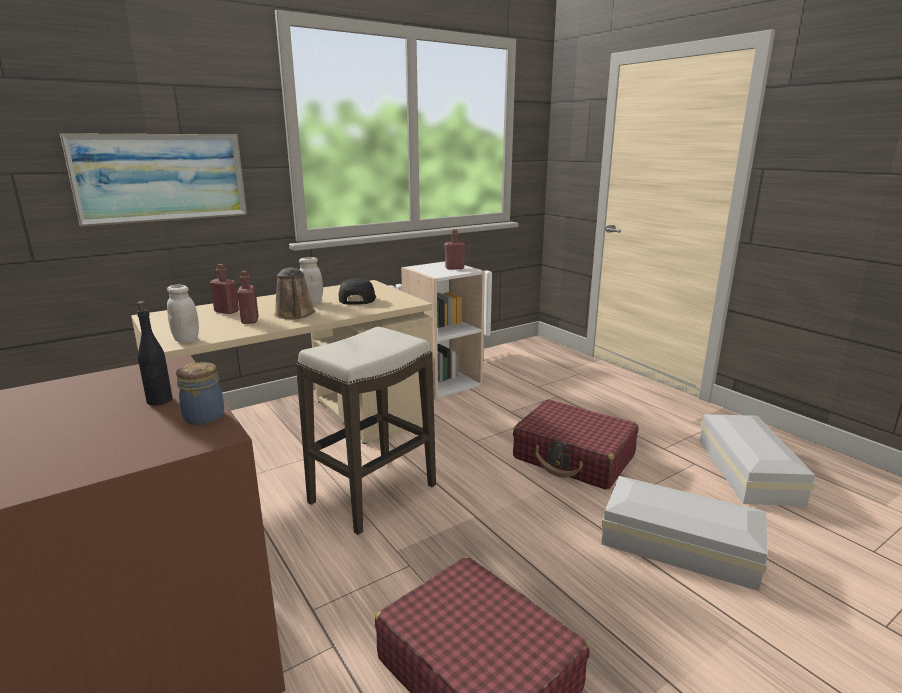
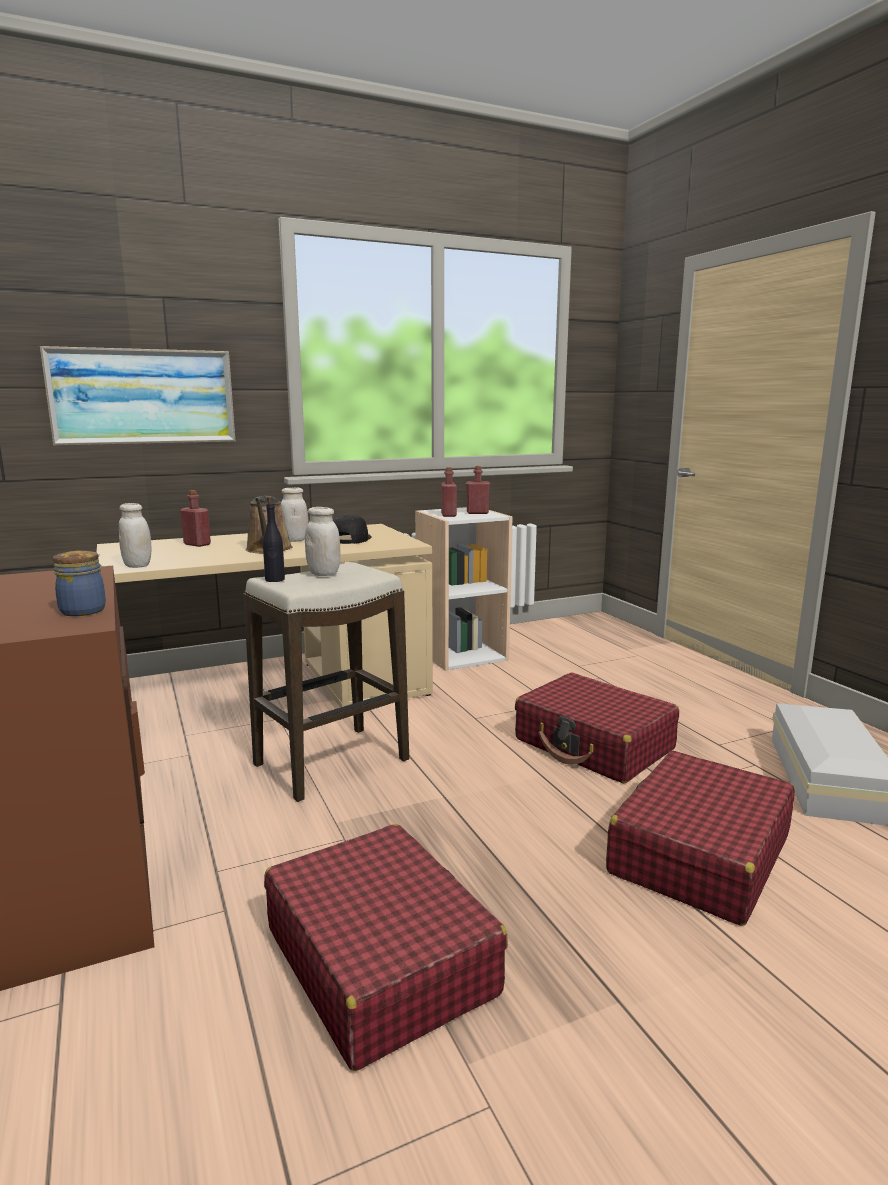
camera: 10 degrees right, 5 degrees down
(159, 401) = (50, 597): black bottle -> black bottle (275, 580)
(250, 320) = (216, 552): red bottle -> red bottle (448, 515)
(363, 341) = (324, 574): none -> white jar
(682, 546) = (699, 855): white storage box -> red suitcase

